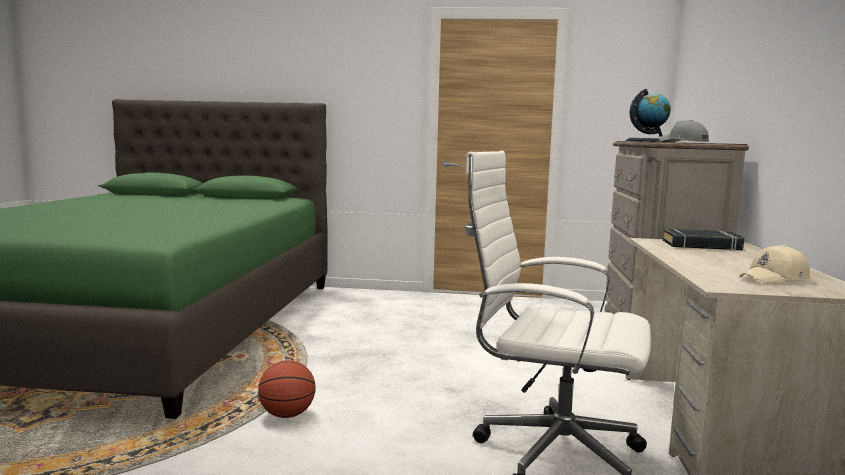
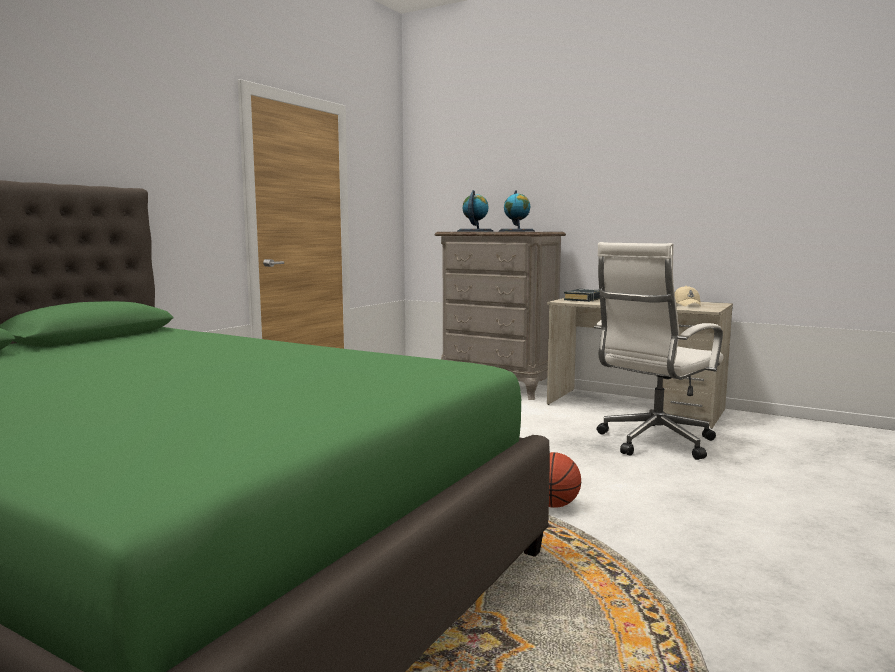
camera: 65 degrees left, 0 degrees up
(683, 142) = (516, 231): grey cap -> globe

